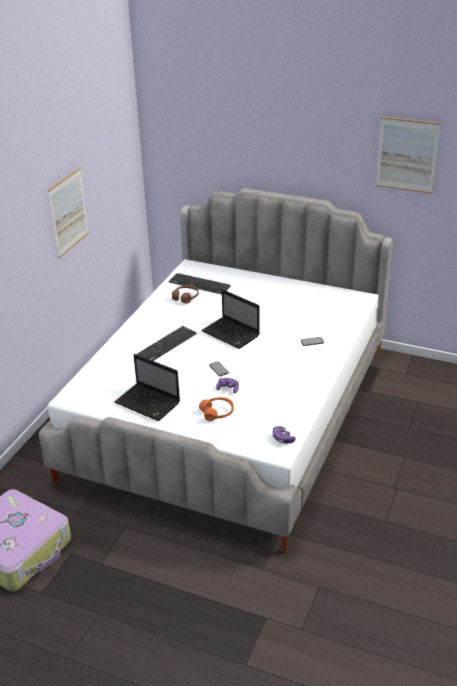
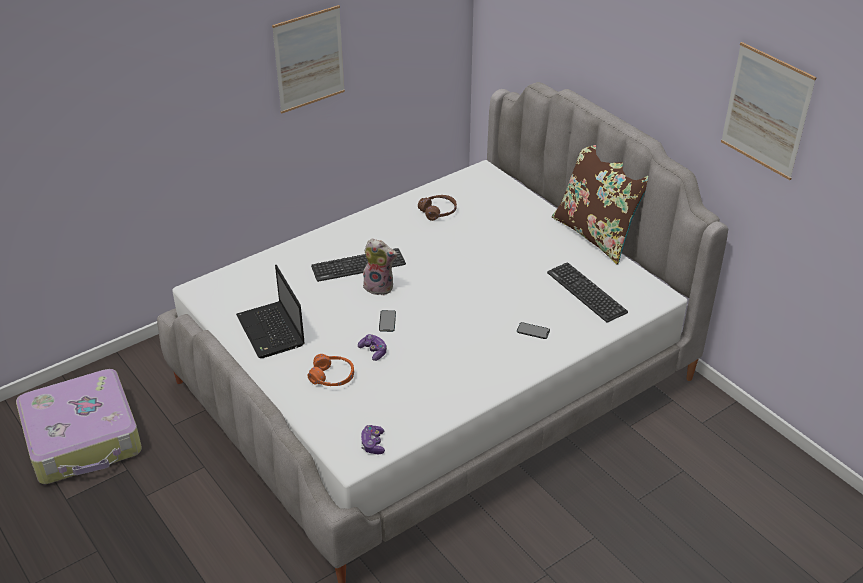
camera: 30 degrees right, 5 degrees up
(193, 352) = (380, 287): none -> plush toy
(199, 284) = (470, 200): keyboard -> keyboard (586, 292)
(232, 334) = (445, 281): laptop -> none
(295, 278) = (596, 234): none -> brown pillow

